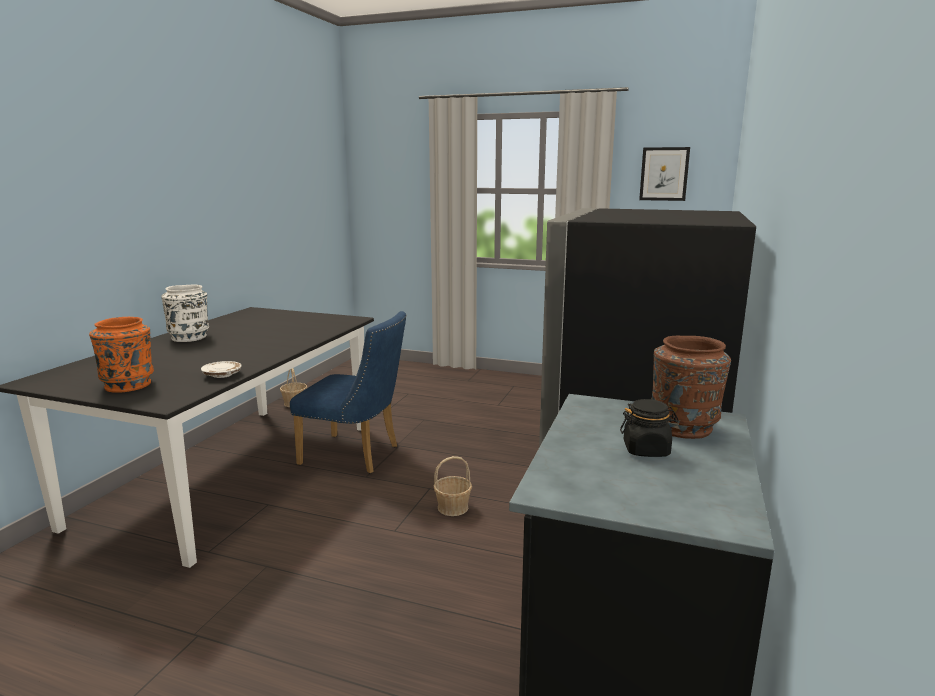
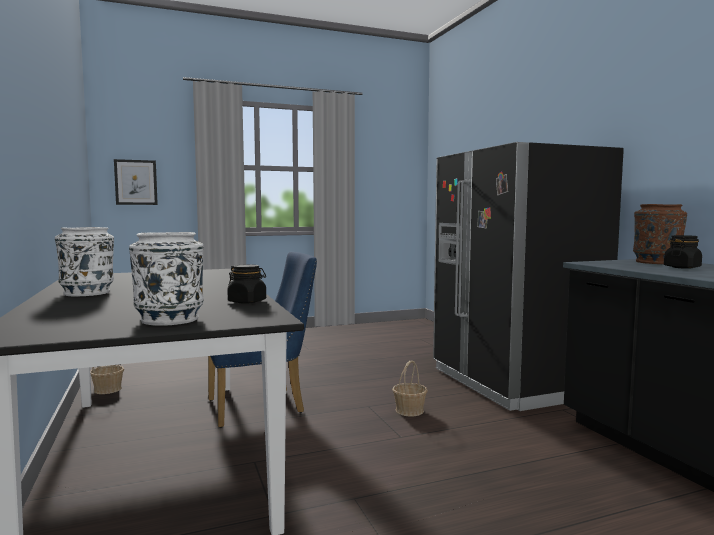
camera: 40 degrees left, 10 degrees down
(128, 385) = (169, 319): orange vase -> white vase
(222, 375) = (247, 301): white plate -> black jar
(664, 174) = (385, 158): picture -> picture (136, 182)

